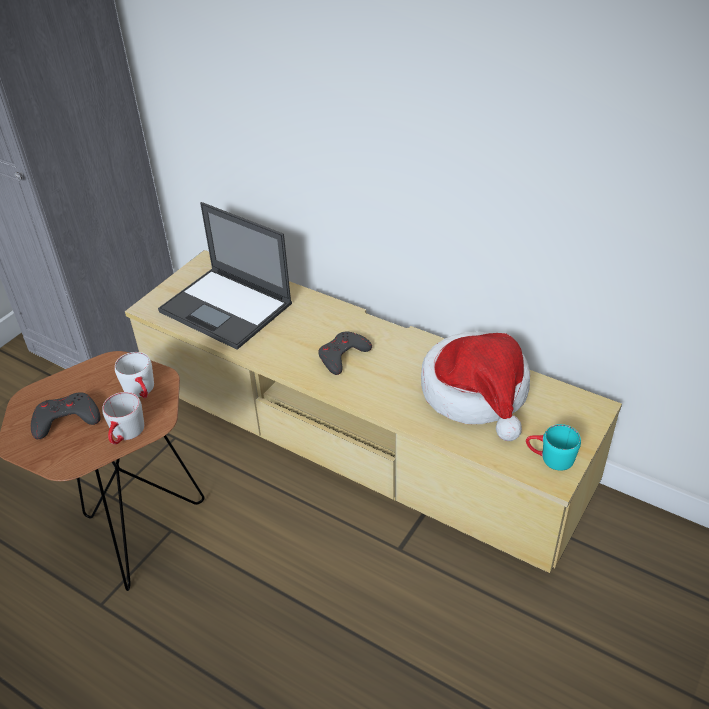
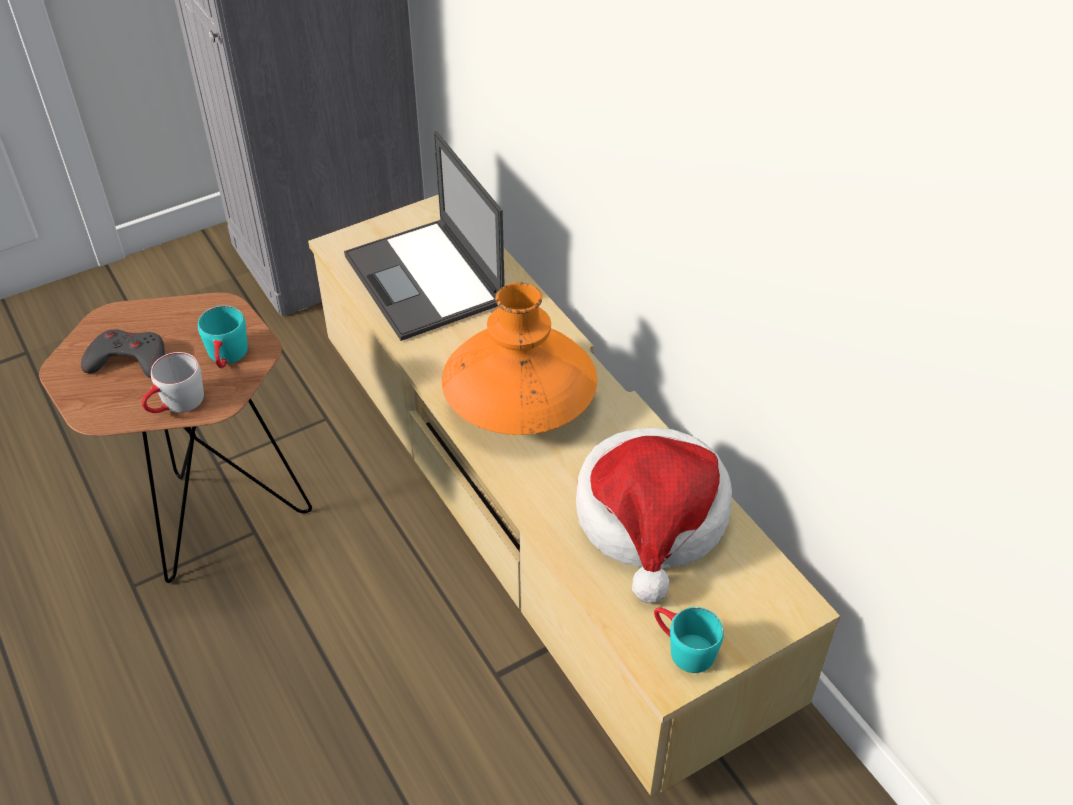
camera: 25 degrees right, 5 degrees up
(142, 391) = (227, 358): white mug -> turquoise mug
(343, 356) = (520, 399): grey game controller -> orange vase

